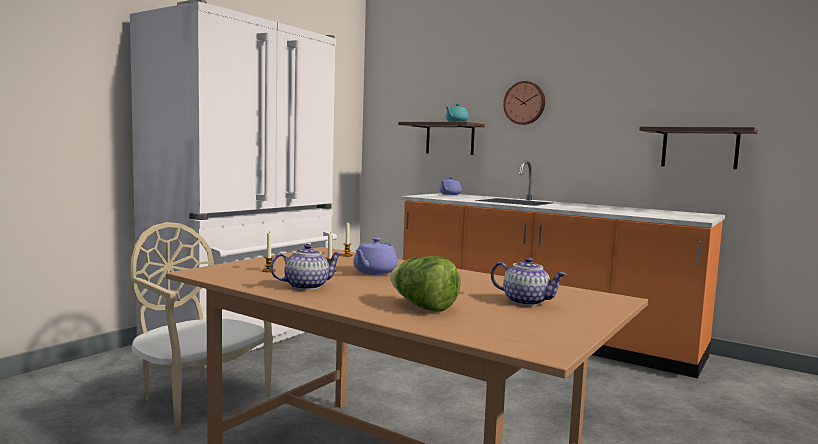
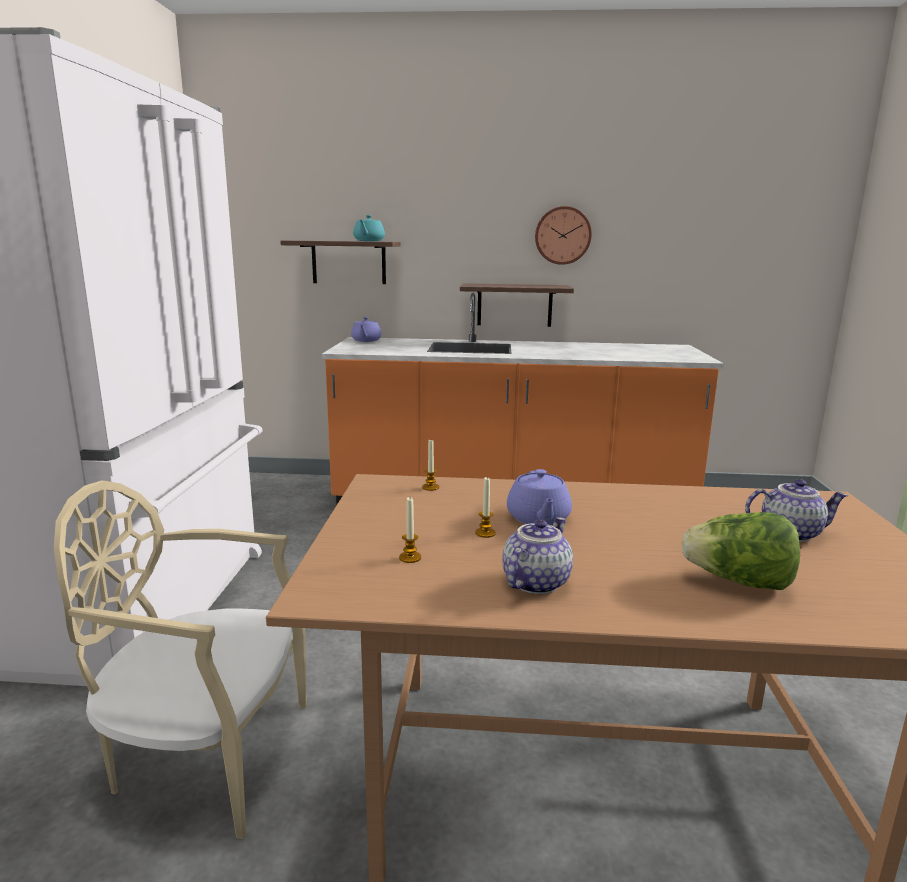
camera: 30 degrees left, 10 degrees up
(525, 103) = (455, 214): wall clock -> wall clock (562, 235)
(699, 148) = (663, 272): shelf -> shelf (514, 305)

